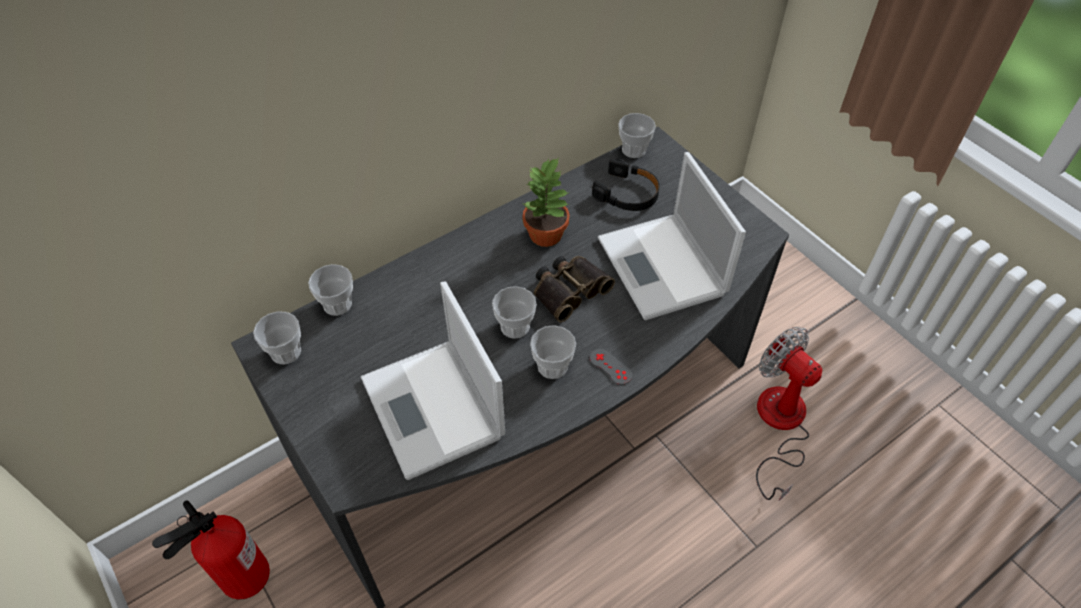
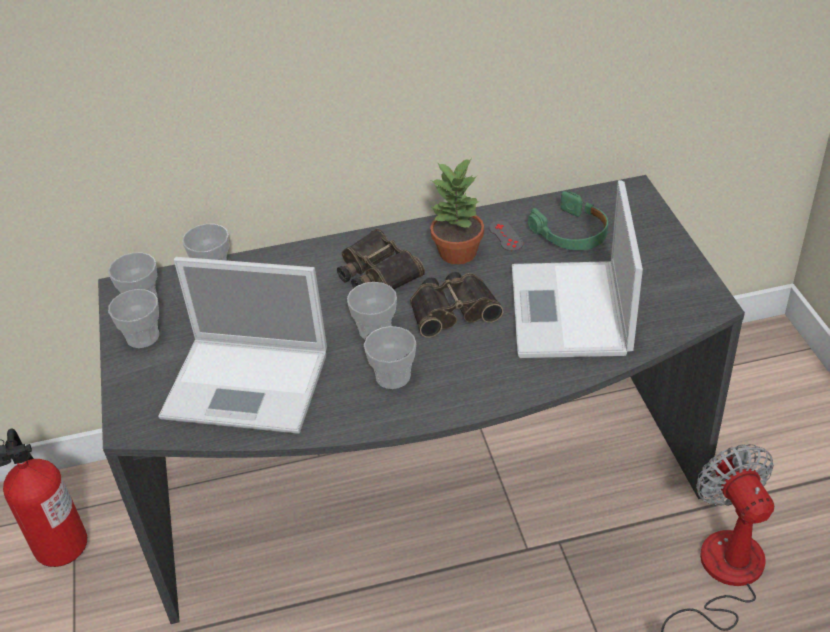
camera: 25 degrees right, 10 degrees down
(434, 409) = (249, 384): laptop -> laptop turned 75 degrees counterclockwise
(487, 270) = (376, 272): none -> binoculars
(610, 367) = (455, 393): grey game controller -> grey game controller (505, 236)
(627, 194) = (571, 232): black headphones -> green headphones
(634, 150) = (604, 192): cup -> cup (143, 337)

